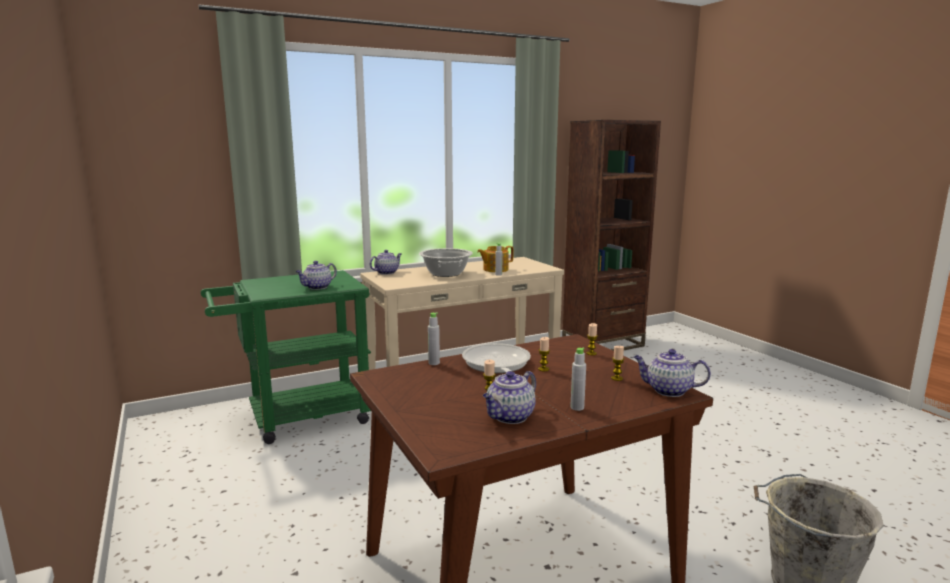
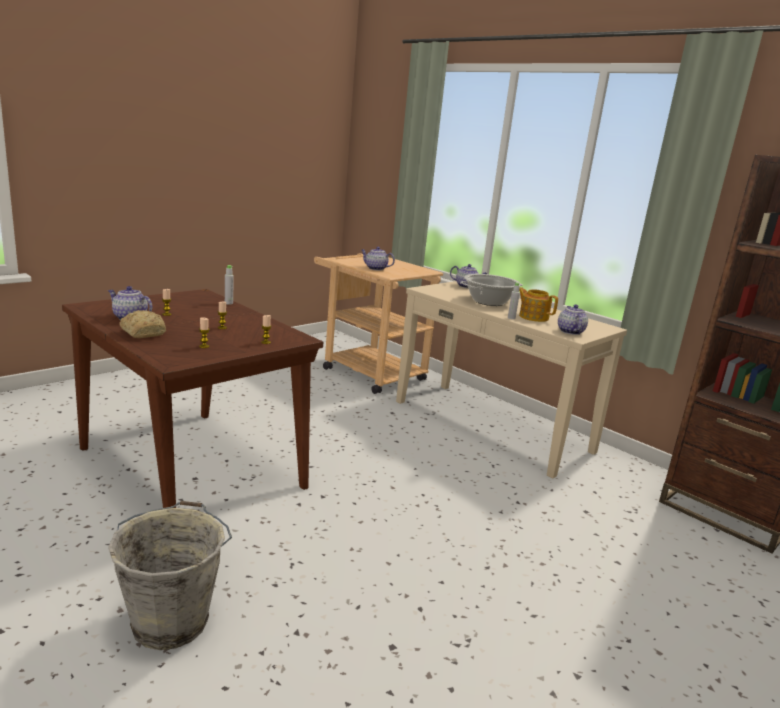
camera: 70 degrees right, 5 degrees up
(298, 418) = (367, 371): green cart -> beige cart
(497, 365) = (227, 316): frying pan -> none
(577, 407) = (143, 333): grey bottle -> bread
(668, 391) = (177, 359): teapot -> teapot (570, 331)

